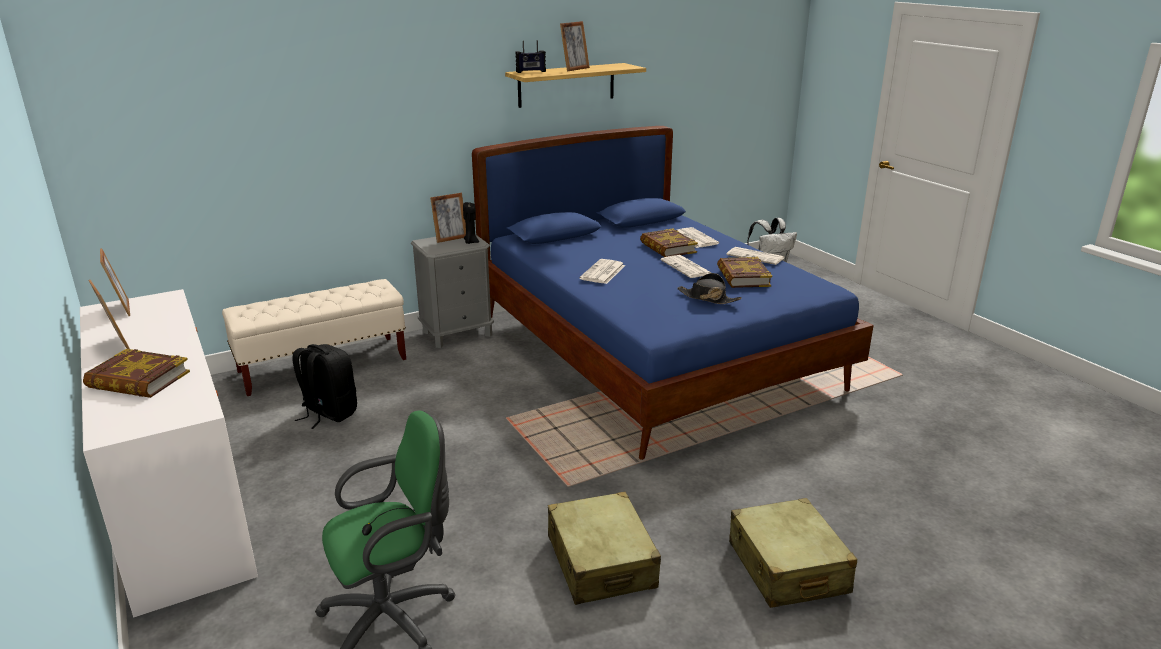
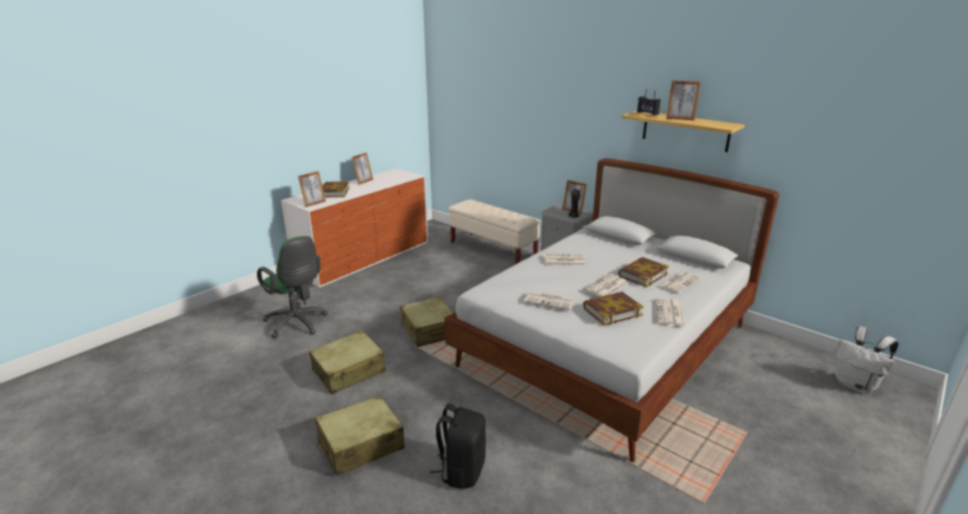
camera: 70 degrees right, 0 degrees up
(122, 309) = (397, 173): picture frame -> picture frame (314, 203)
(328, 413) = (448, 264): black backpack -> black backpack (462, 470)
(531, 466) = (429, 330): none -> beige suitcase
(654, 352) = (607, 347): blue bed -> white bed
(708, 298) = (550, 301): black hat -> newspaper

